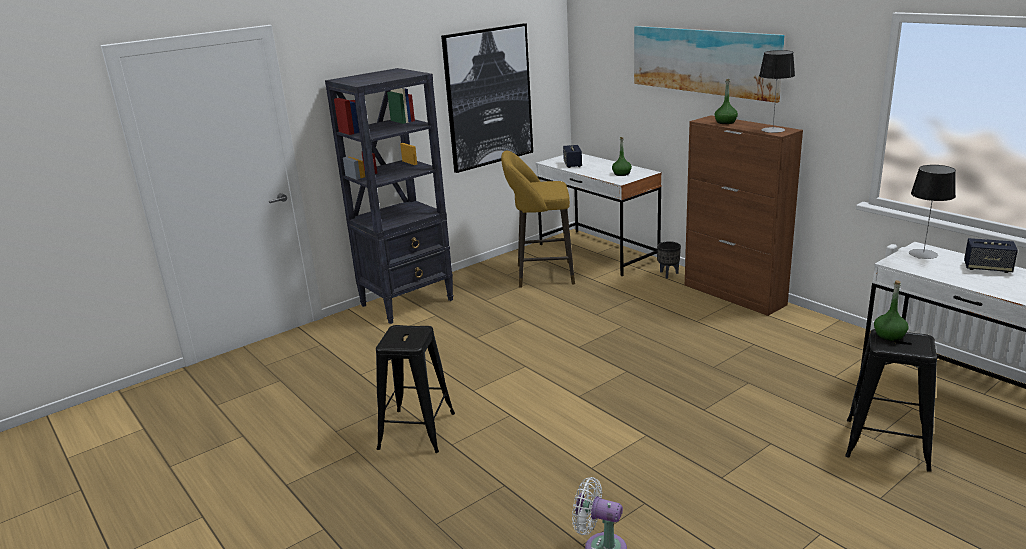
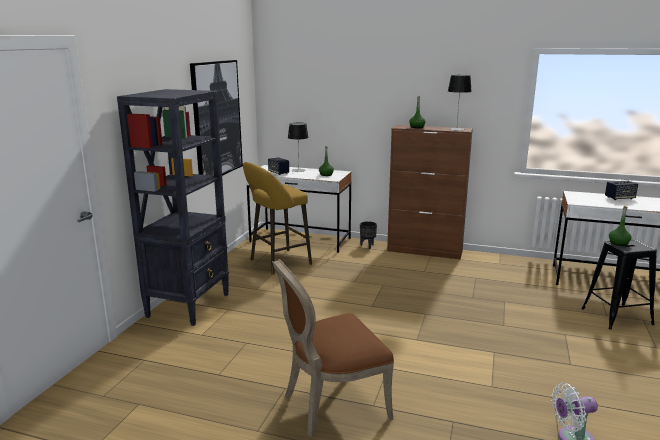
camera: 35 degrees left, 5 degrees down
(416, 431) = (331, 405): black stool -> brown chair
(704, 61) = (388, 86): picture -> none
(923, 254) = (580, 196): table lamp -> table lamp (298, 170)

